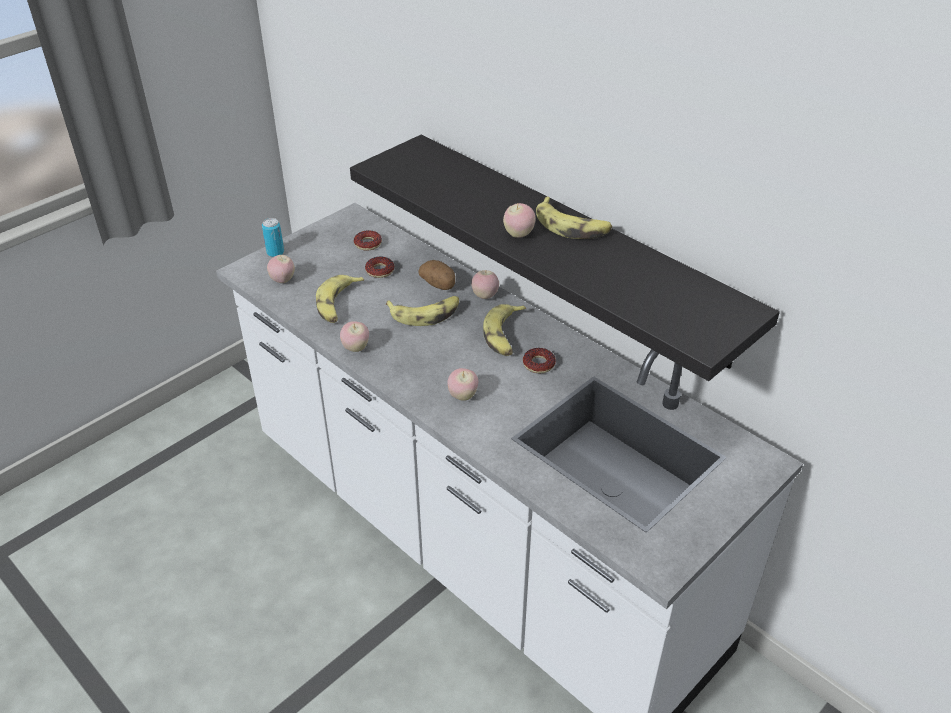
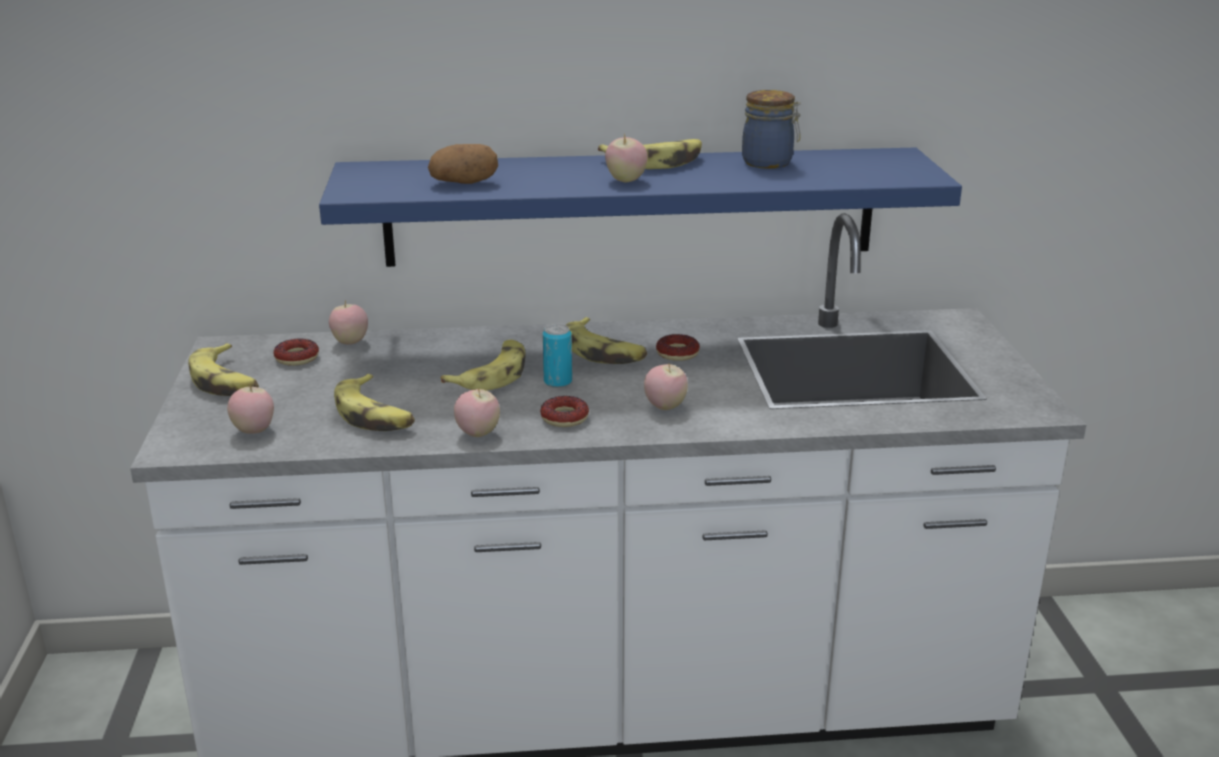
camera: 50 degrees left, 15 degrees down
(275, 252) = (186, 415): can -> can (558, 382)
(320, 241) = (227, 381): none -> banana
(380, 270) = (362, 370): donut -> donut (564, 418)
(439, 285) = (454, 350): potato -> potato (464, 182)
(485, 296) = (521, 336): apple -> apple (350, 342)
(574, 246) = (631, 206): black shelf -> blue shelf
(636, 267) = (769, 163): none -> jar

